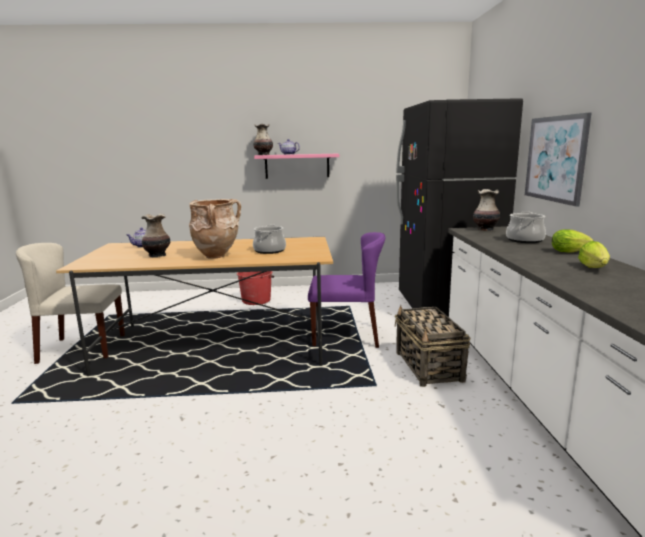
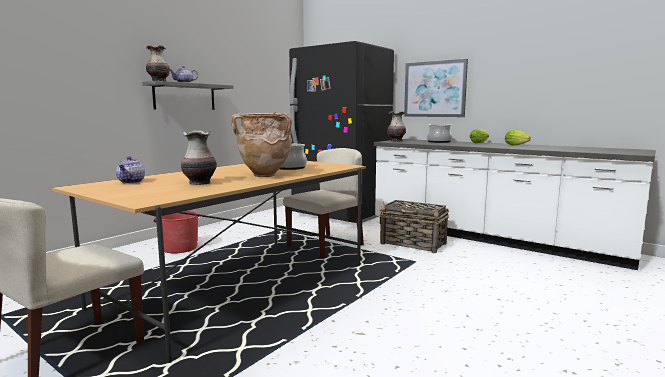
camera: 50 degrees left, 5 degrees down
(297, 166) = (184, 96): pink shelf -> grey shelf
(346, 335) = (325, 245): purple chair -> beige chair

